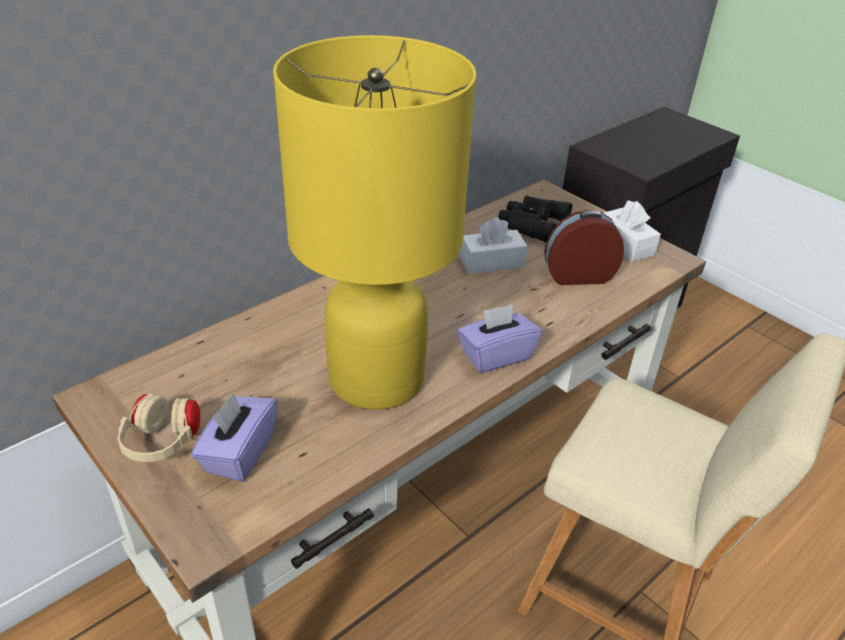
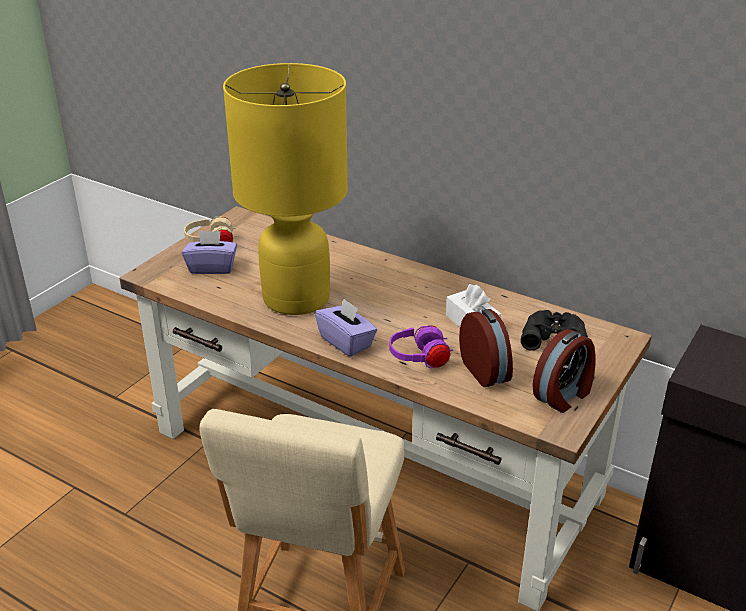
camera: 75 degrees right, 5 degrees down
(548, 311) = (419, 360): none -> purple headphones
(625, 244) = (563, 395): white tissue box -> alarm clock

